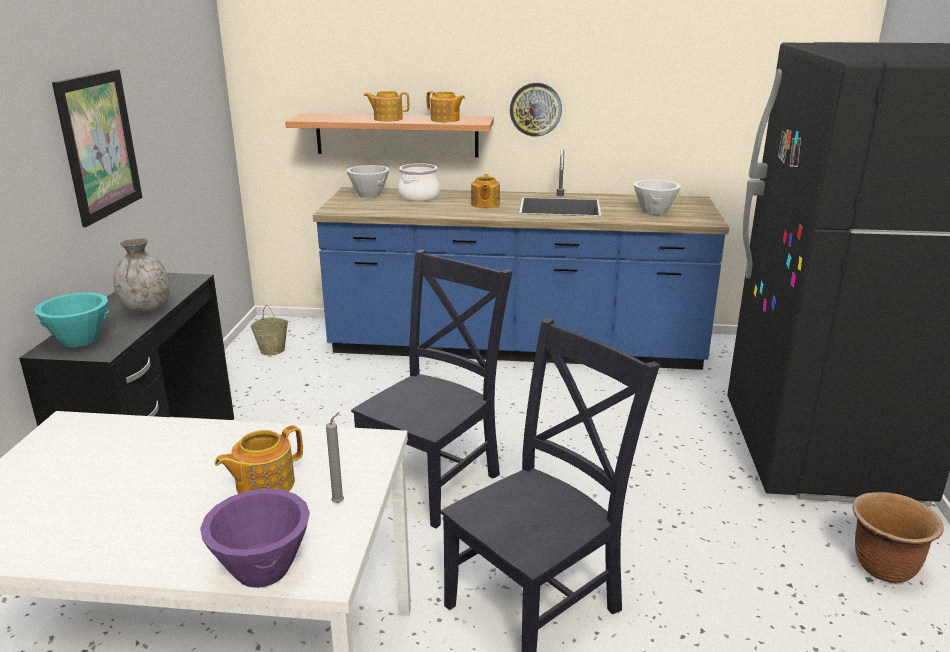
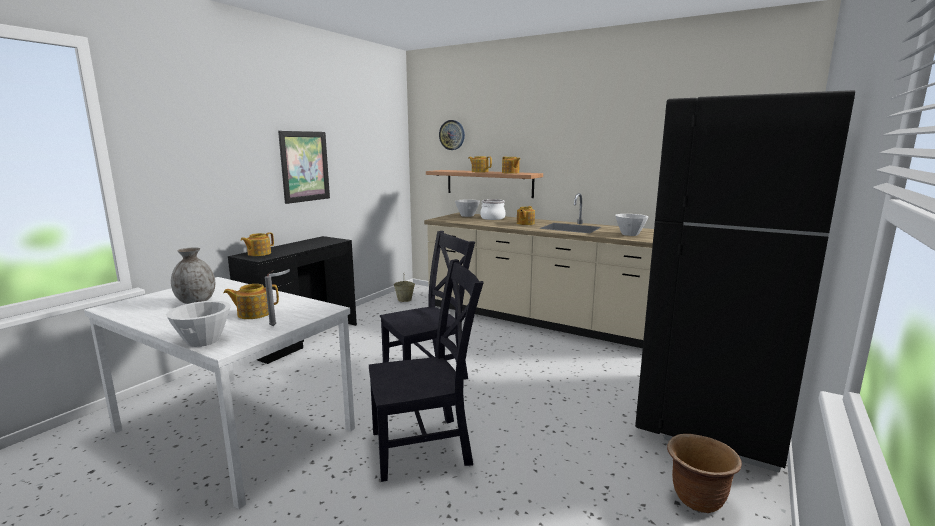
camera: 25 degrees right, 10 degrees down
(79, 340) = (258, 253): turquoise bowl -> teapot
(147, 309) = (302, 247): grey vase -> grey vase (196, 301)
(263, 569) = (204, 341): purple bowl -> white bowl
(515, 347) = (541, 320): blue counter -> beige counter
(535, 109) = (568, 169): wall clock -> wall clock (452, 135)

